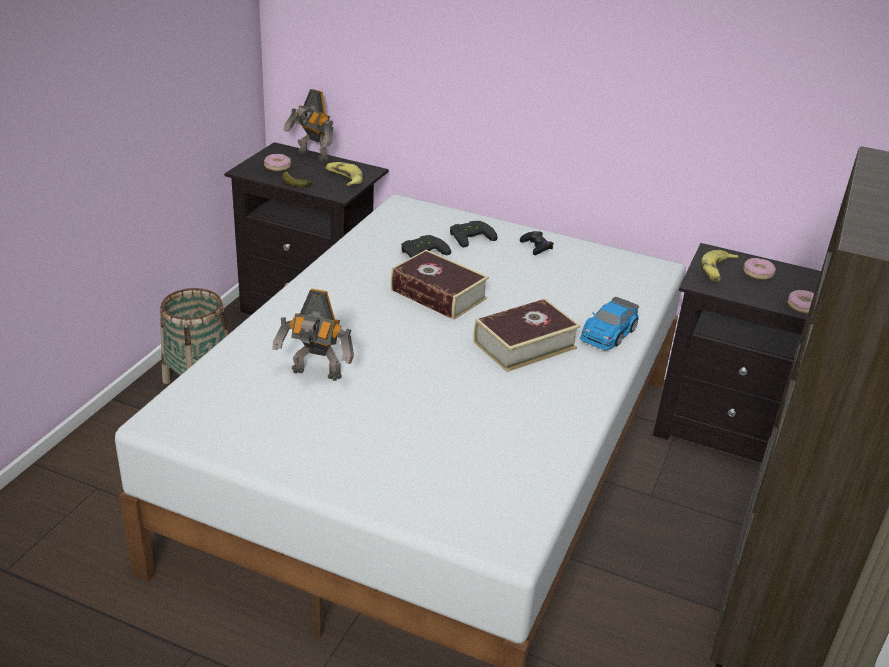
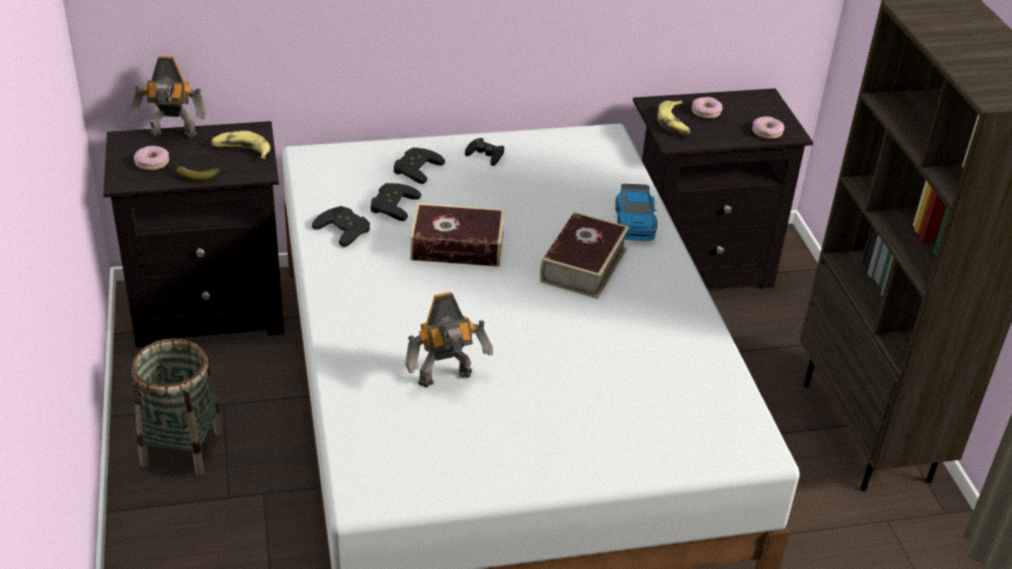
camera: 35 degrees left, 5 degrees up
(370, 254) = (345, 228): none -> black game controller

